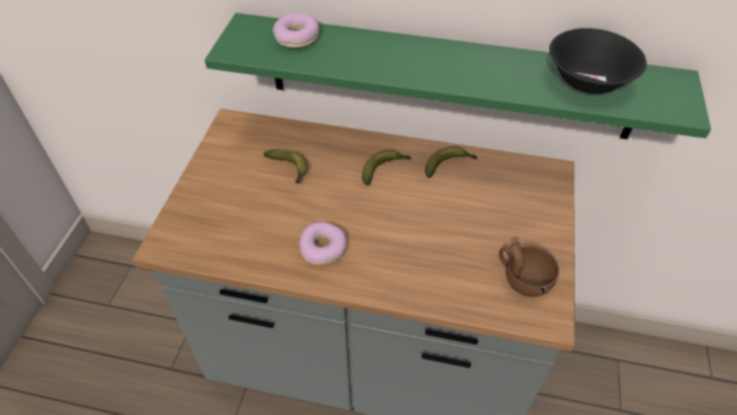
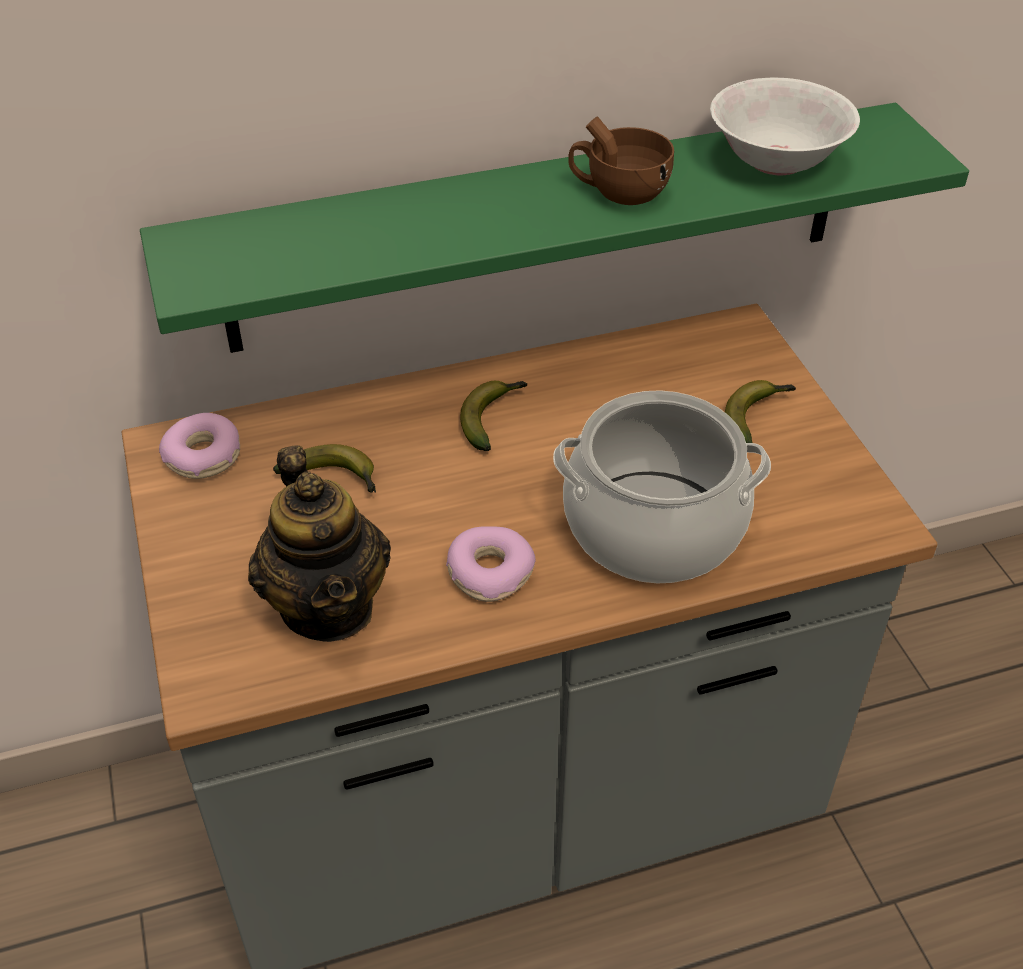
camera: 30 degrees left, 5 degrees down
(240, 230) = (328, 606): none -> teapot
(297, 38) = (292, 234): donut -> donut (204, 457)
(421, 261) = (654, 526): none -> cooking pot
(449, 165) = (586, 374): banana -> banana (756, 417)
(521, 279) = (809, 489): brown cup -> brown cup (618, 192)
(587, 83) = (777, 161): black bowl -> white bowl

